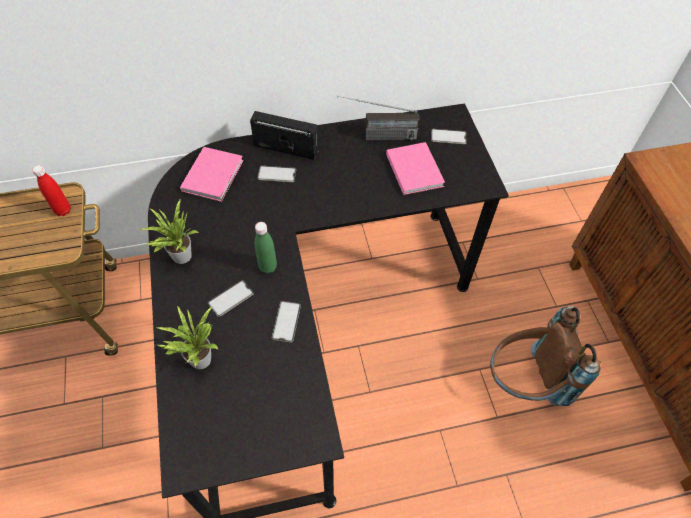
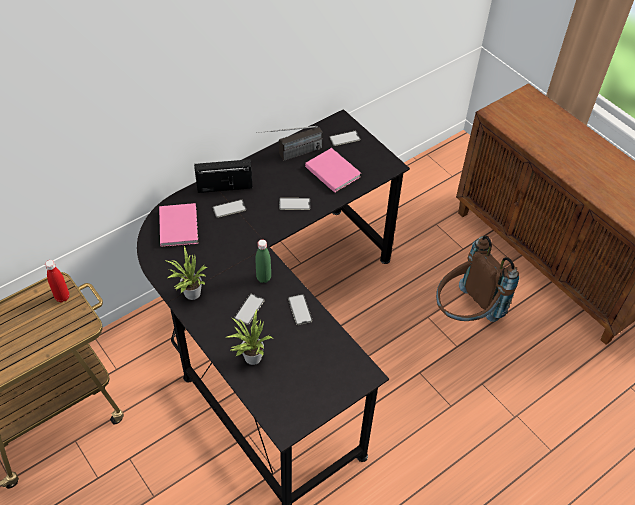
camera: 25 degrees left, 5 degrees down
(350, 193) = (294, 204): none -> phone

